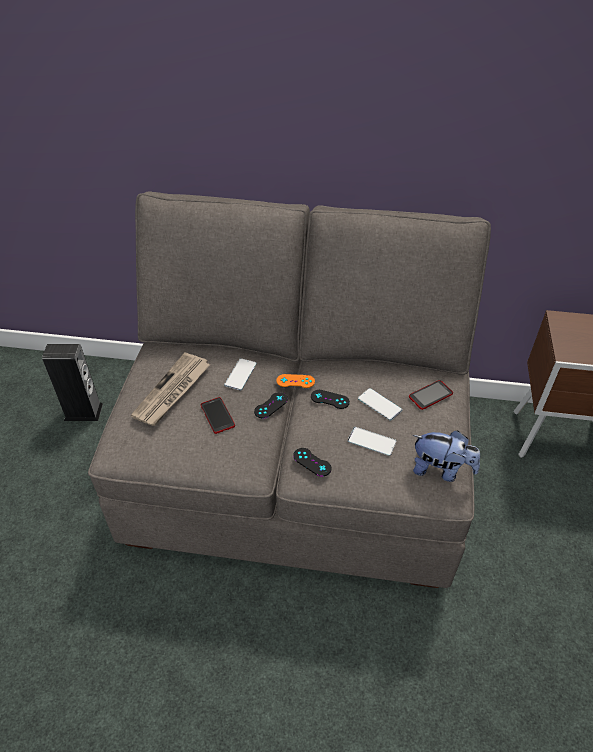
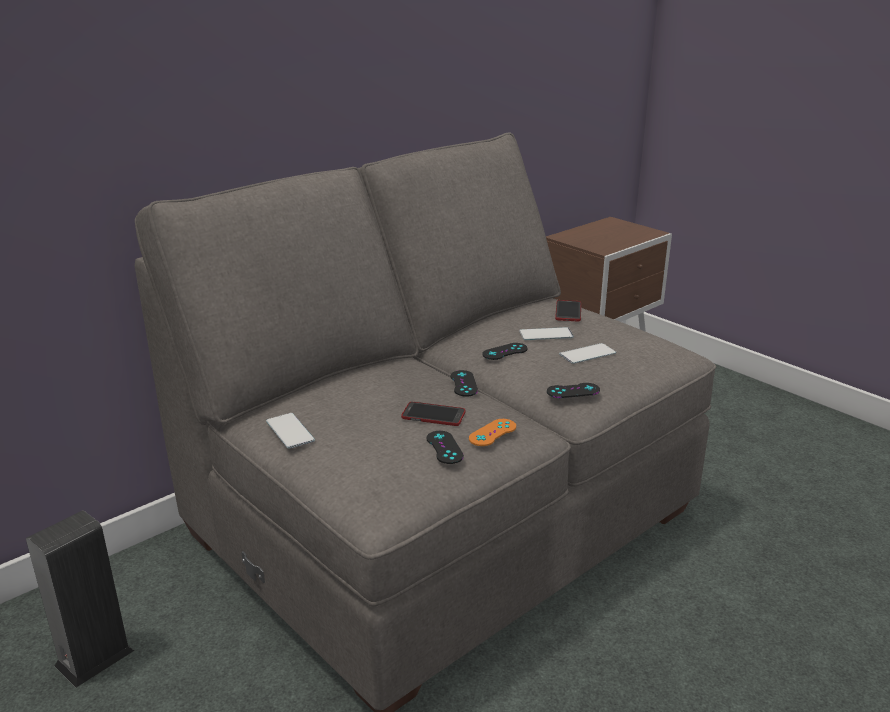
camera: 50 degrees left, 20 degrees down
(172, 391) = (351, 427): newspaper -> none
(185, 442) = (444, 447): none -> black game controller
(240, 374) = (393, 381): phone -> phone (290, 431)
(295, 381) = (451, 359): orange game controller -> orange game controller (492, 433)
(441, 470) = (658, 343): plush toy -> none

